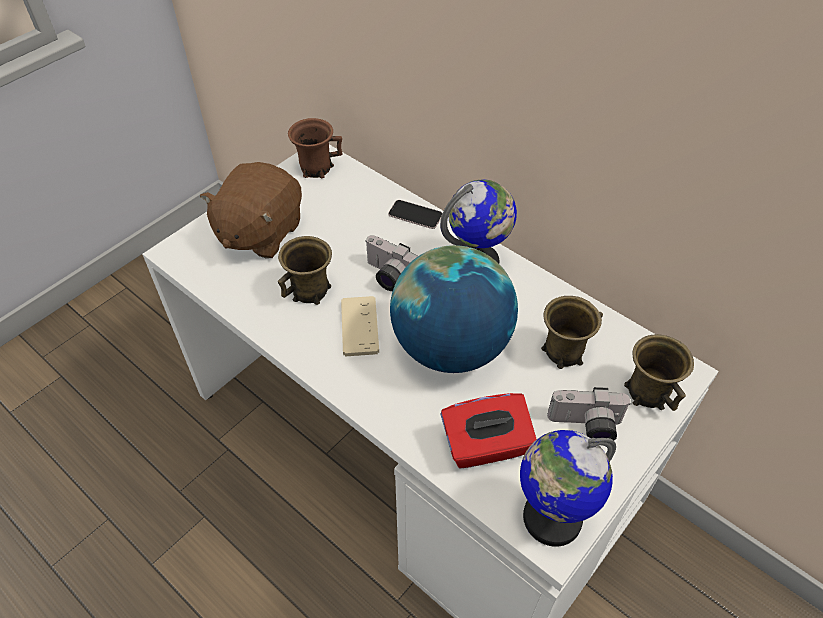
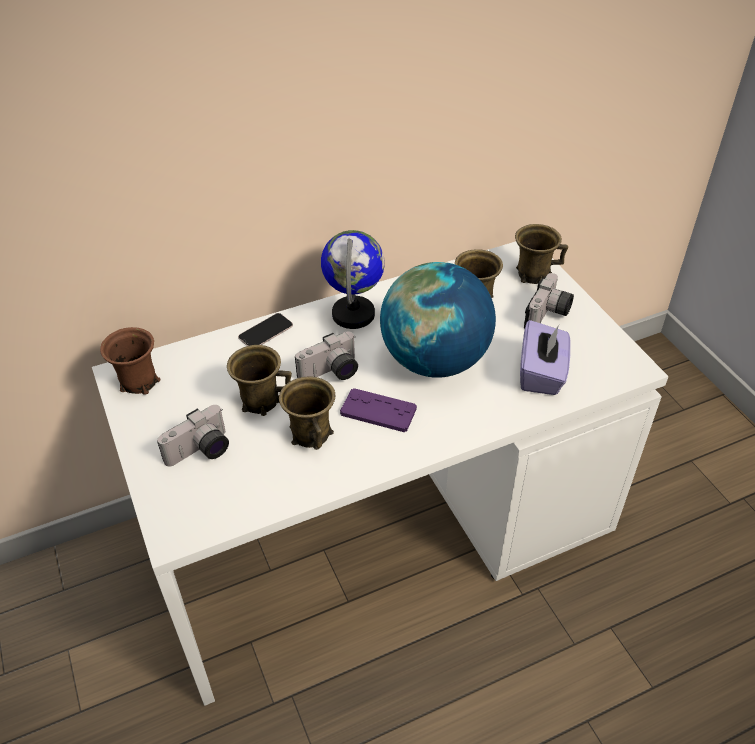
camera: 65 degrees left, 5 degrees down
(259, 232) = (201, 452): brown plush toy -> camera
(332, 244) = (260, 400): none -> brown mug
(359, 327) = (378, 411): beige game controller -> purple game controller
(486, 446) = (541, 374): red tissue box -> purple tissue box
(551, 517) = (616, 361): globe -> none

